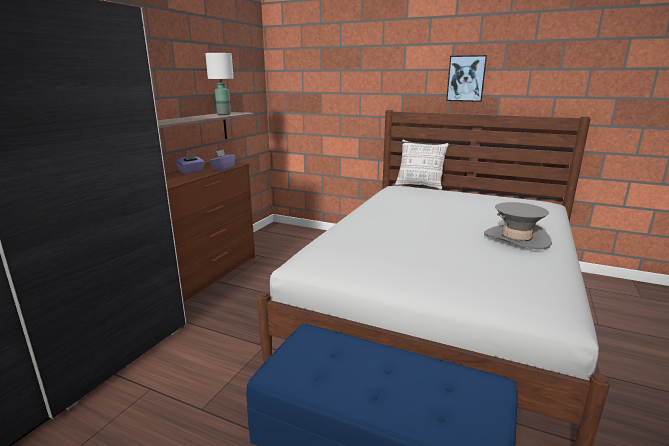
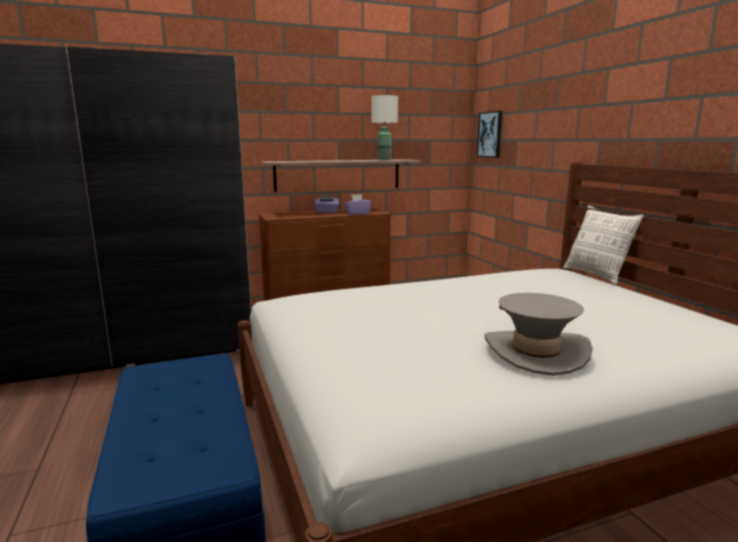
camera: 45 degrees right, 5 degrees down
(466, 78) = (683, 112): picture -> picture (490, 134)

